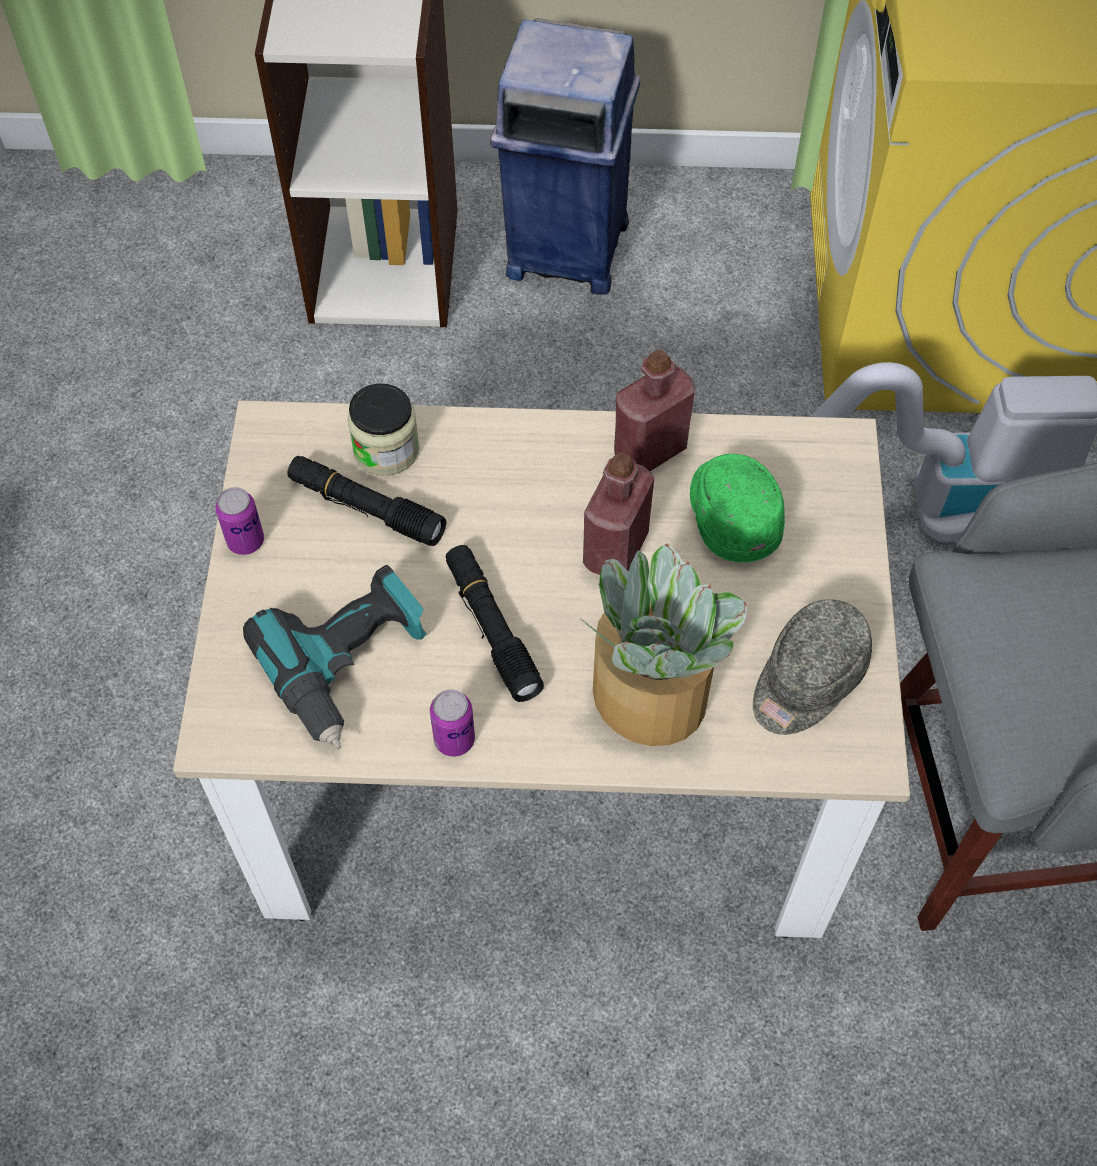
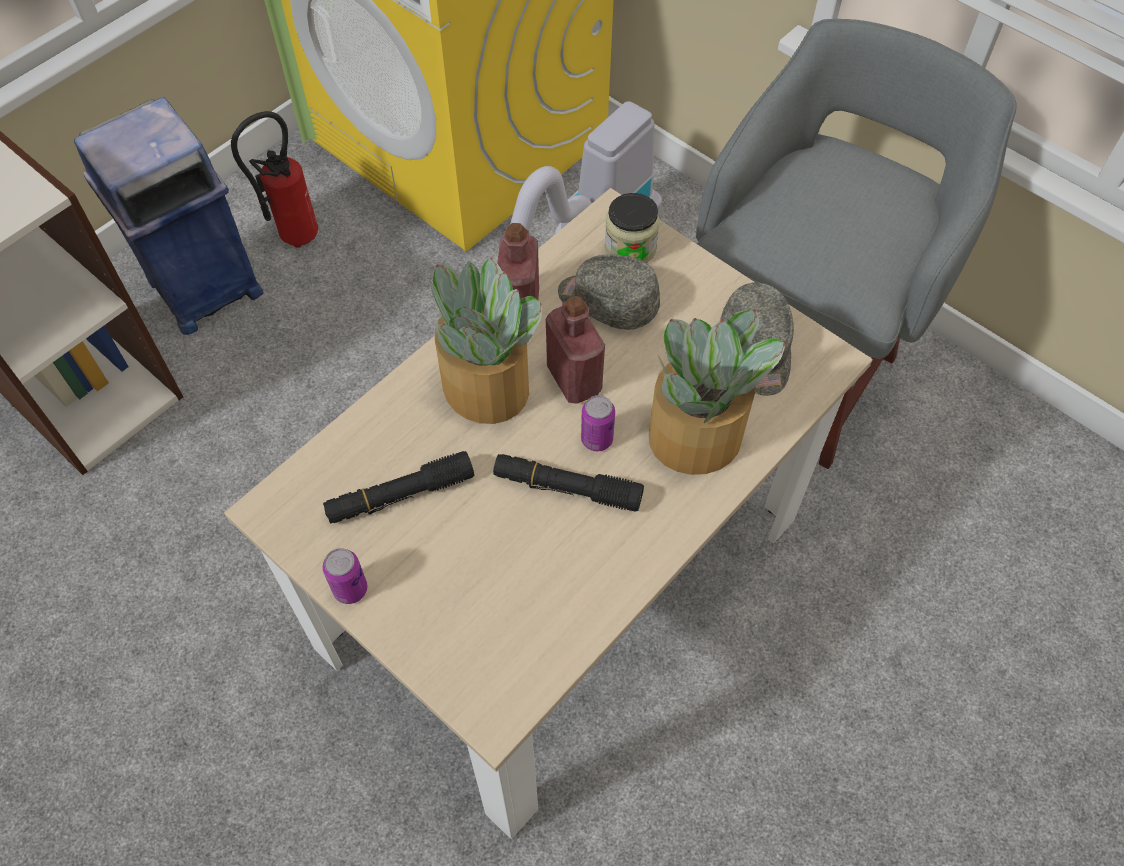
camera: 50 degrees left, 0 degrees up
(350, 664) = (515, 592): power drill -> none
(386, 450) = (365, 450): jar -> jar (630, 248)
(454, 740) = (630, 568): can -> can (597, 439)
(536, 490) = (487, 388): none -> potted plant
(688, 267) = (293, 238): none -> fire extinguisher
(731, 514) = (607, 302): green cap -> grey cap

